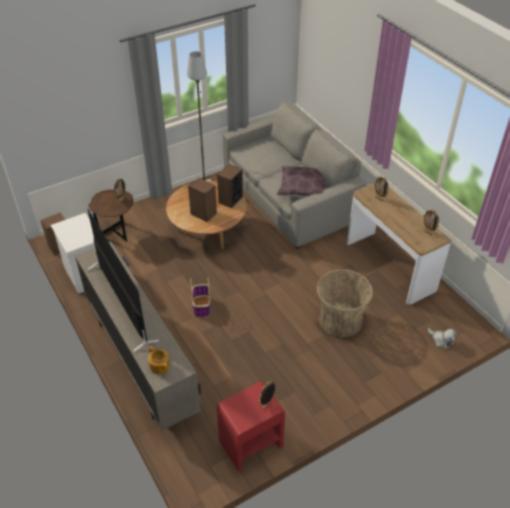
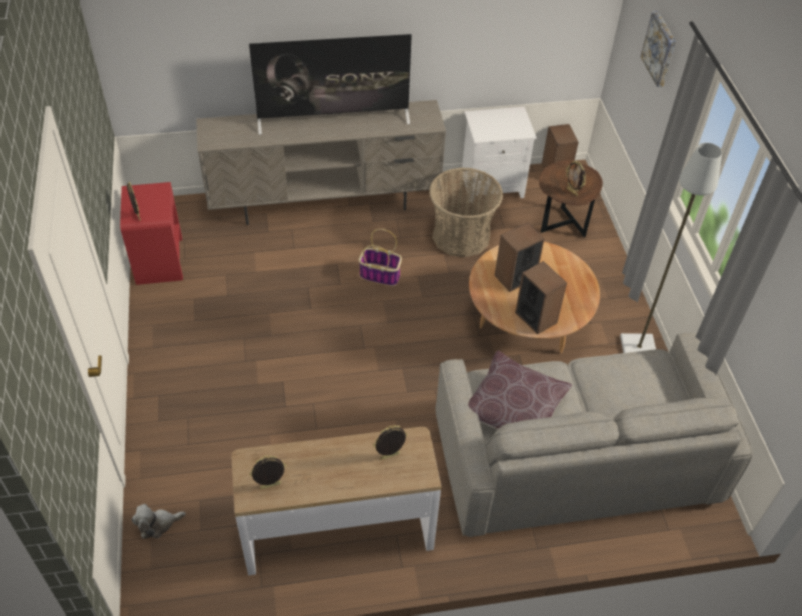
camera: 110 degrees right, 5 degrees up
(80, 94) = (660, 49): none -> picture
(159, 366) = (225, 128): teapot -> none
(340, 320) = (271, 414): basket -> basket (461, 236)

